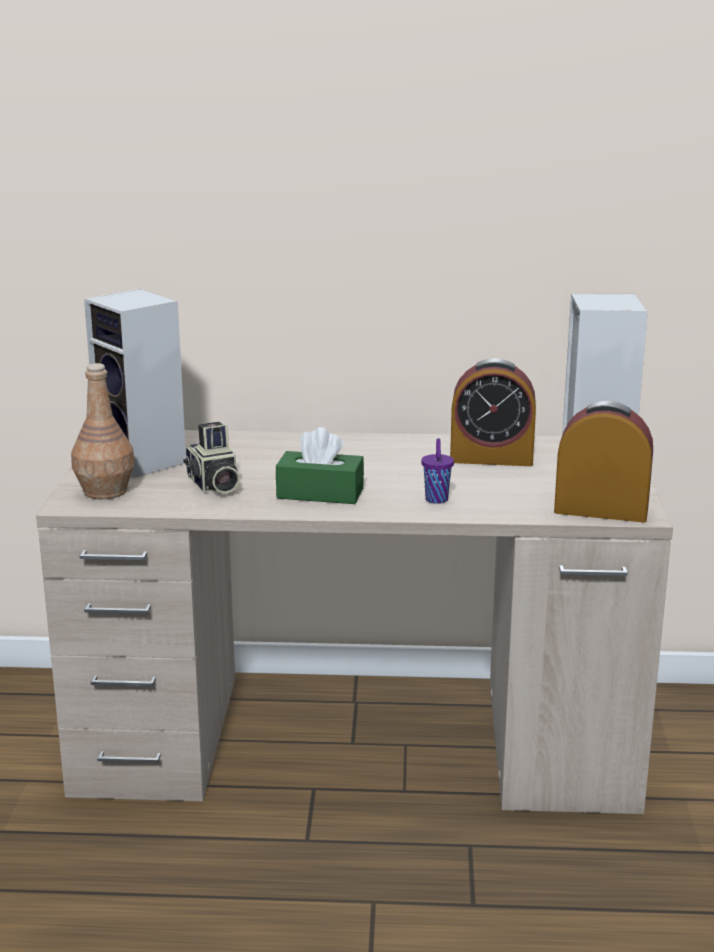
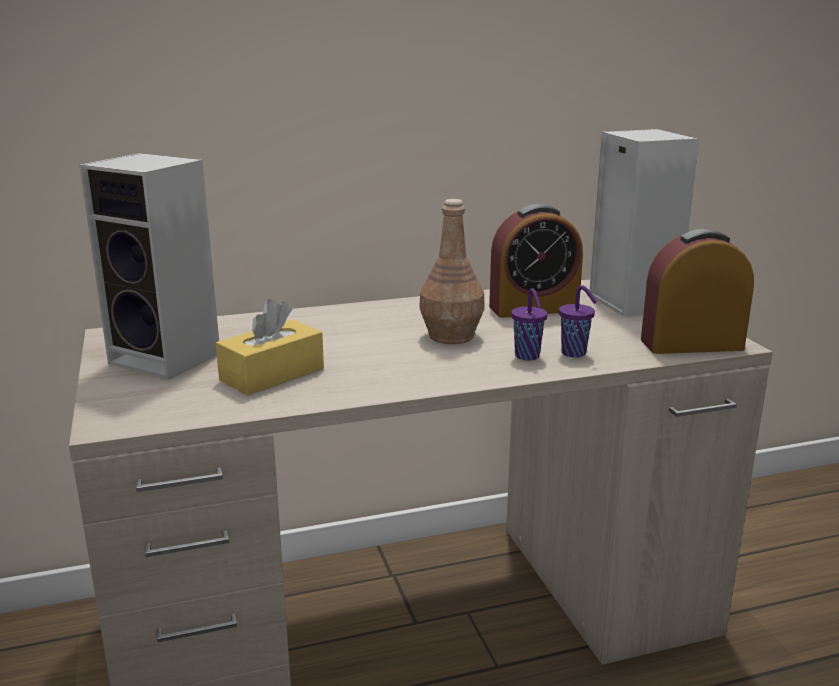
camera: 20 degrees left, 0 degrees up
(106, 491) = (145, 400): brown bottle -> brown bottle (451, 336)
(213, 485) = (272, 374): camera -> yellow tissue box
(320, 493) = (400, 367): green tissue box -> none
(482, 503) = (575, 353): none -> purple cup

